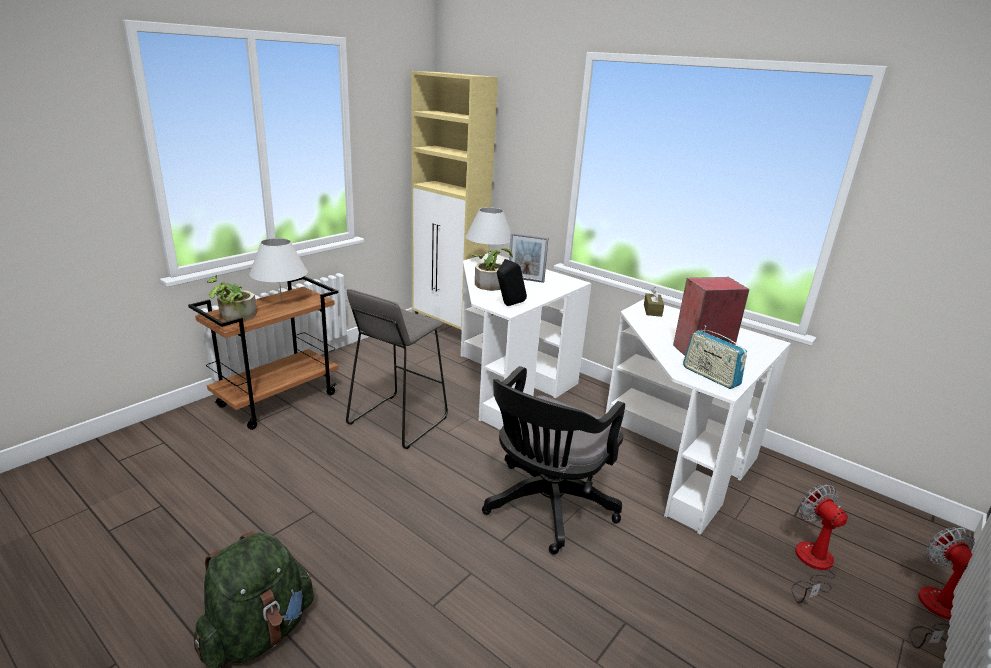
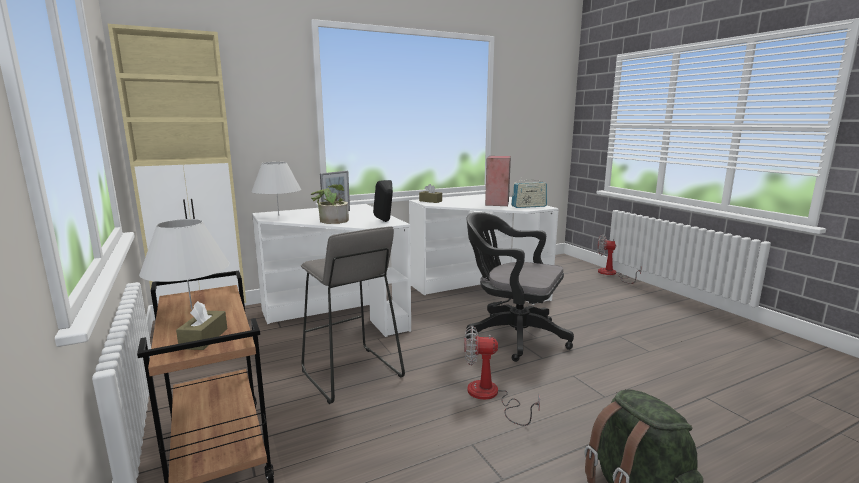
camera: 65 degrees left, 10 degrees down
(234, 317) = (204, 338): potted plant -> brown tissue box
(545, 508) = (512, 335): black office chair -> black office chair turned 150 degrees clockwise
(812, 565) = (580, 285): fan -> fan (490, 396)

